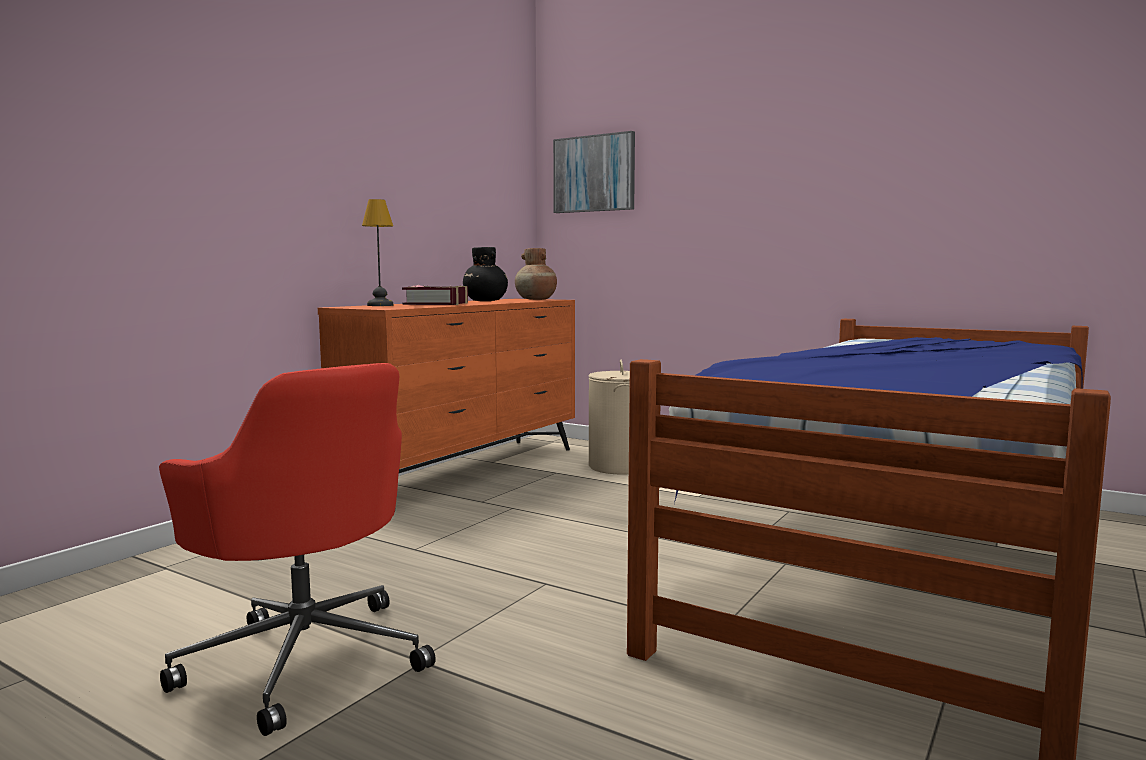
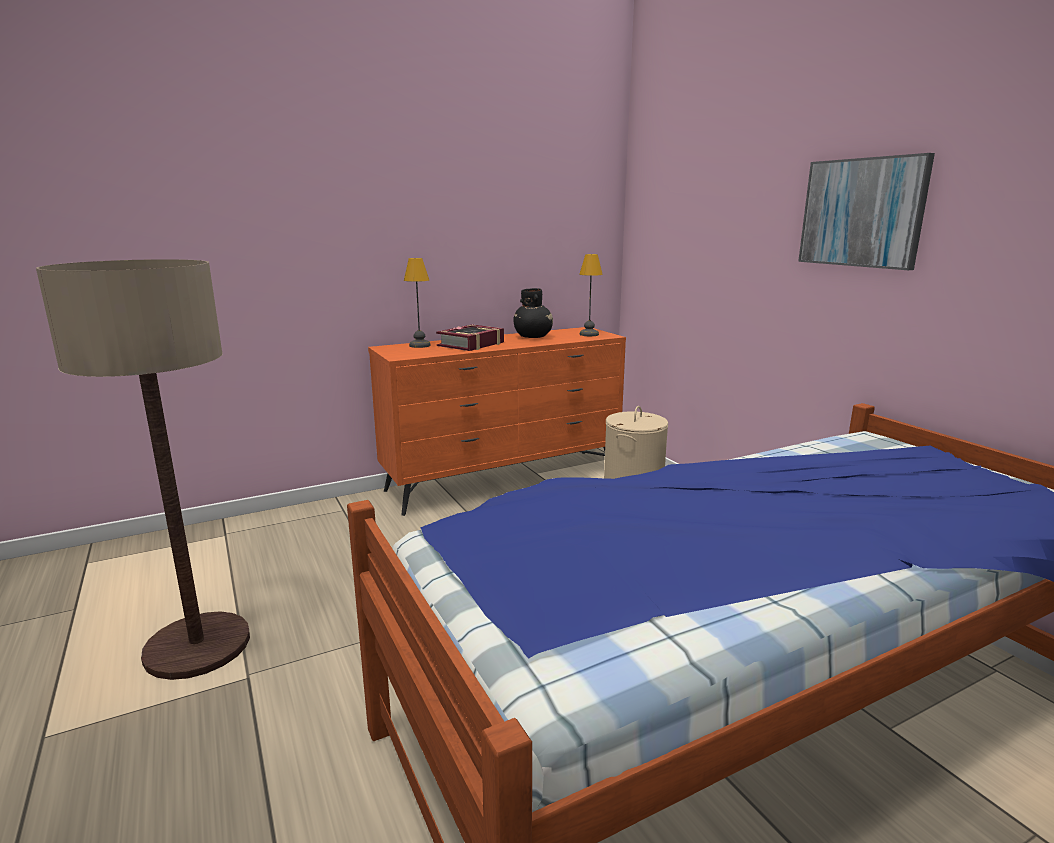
camera: 30 degrees right, 10 degrees up
(305, 658) = (197, 646): red office chair -> floor lamp
(536, 299) = (589, 334): brown vase -> table lamp
(594, 174) = (664, 210): picture -> picture (862, 213)

